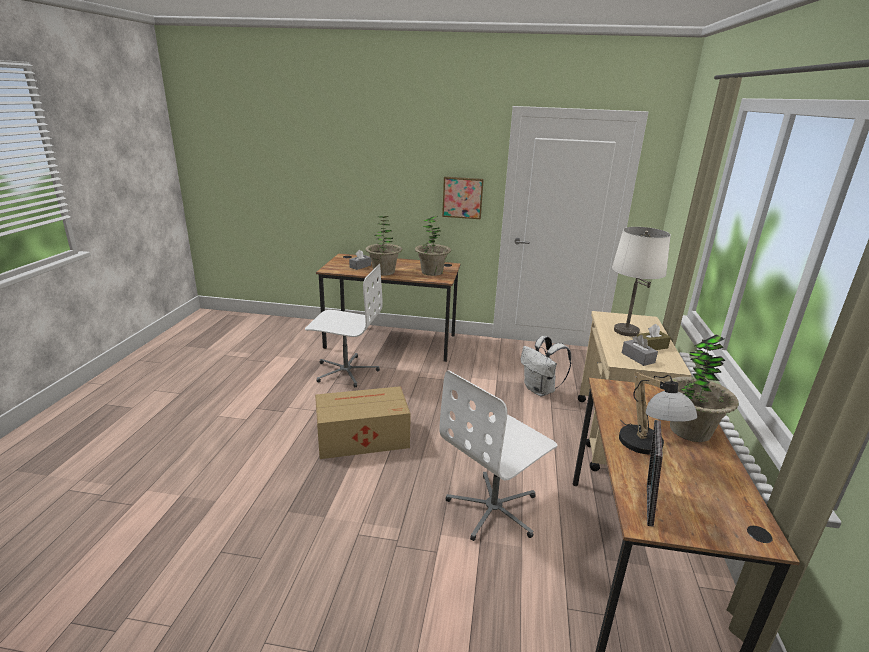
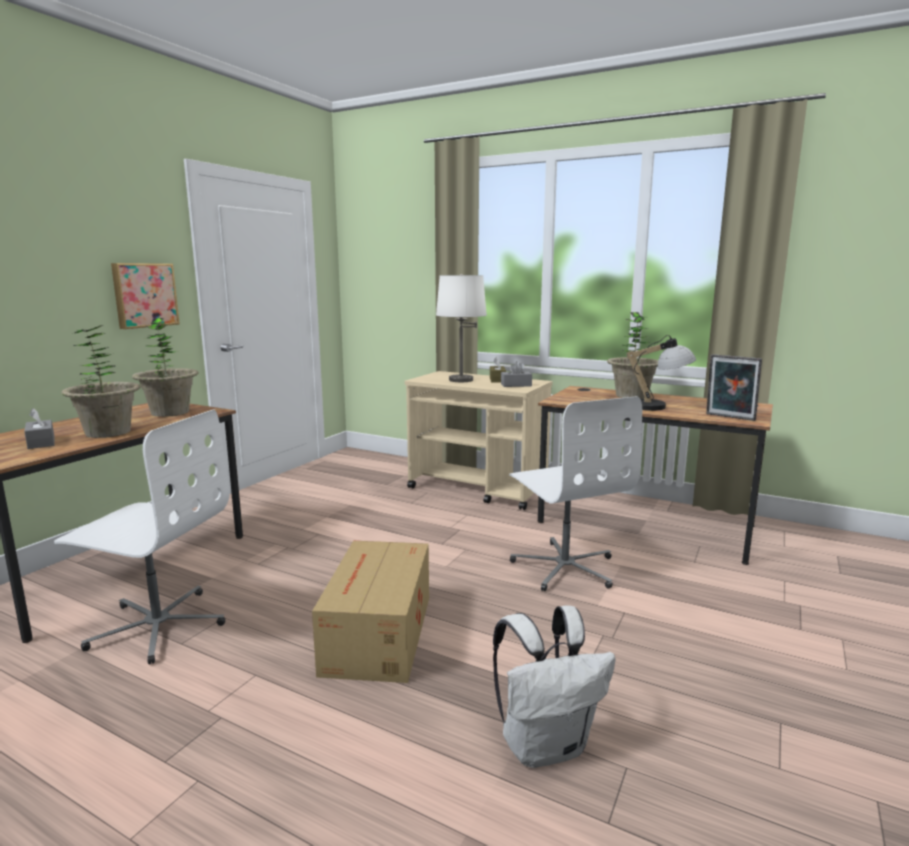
camera: 70 degrees left, 10 degrees down
(346, 371) = (158, 625): white office chair -> white office chair turned 75 degrees clockwise
(540, 390) = (373, 500): white backpack -> white backpack (545, 745)

